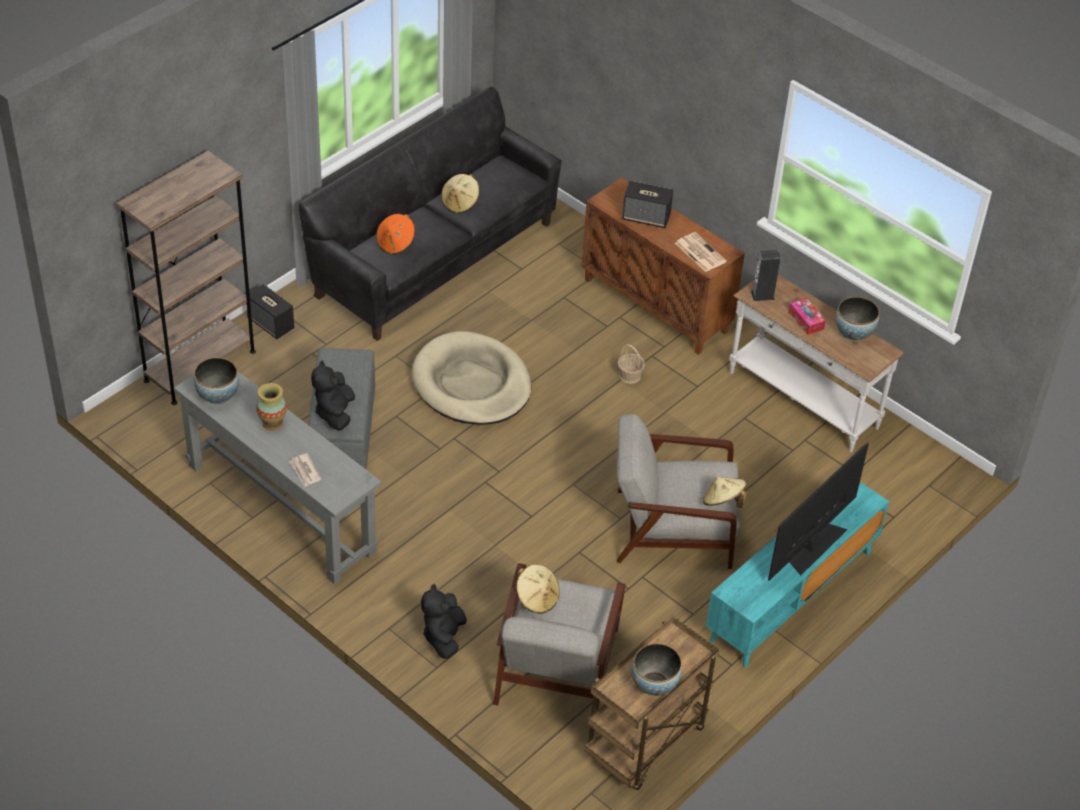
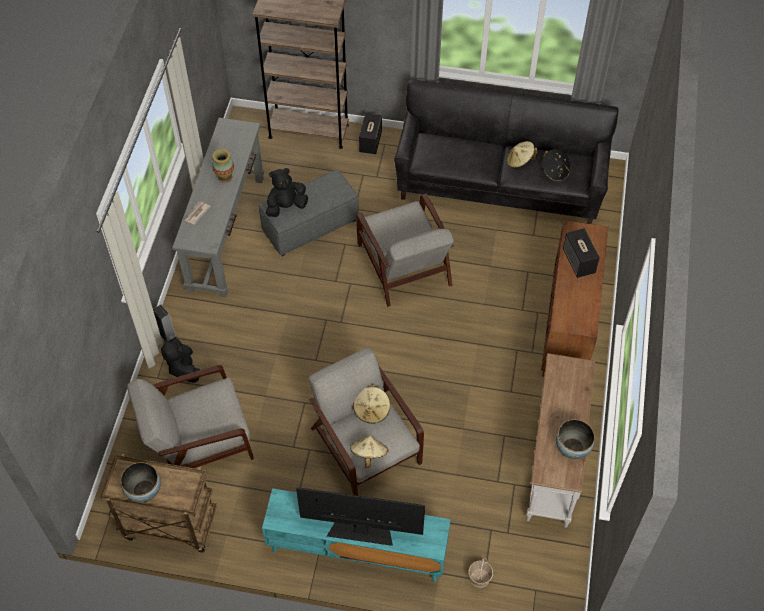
camera: 60 degrees right, 10 degrees up
(218, 396) = (227, 140): bowl -> none
(396, 244) = (449, 150): orange hat -> none
(444, 636) = (183, 368): black plush toy -> black plush toy turned 90 degrees counterclockwise
(471, 384) = (405, 266): beige dog bed -> grey armchair
(499, 186) = (555, 171): none -> black hat
(537, 598) = (205, 392): beige hat -> beige hat (372, 410)
(630, 375) = (486, 347): basket -> basket (479, 578)
(699, 252) = (572, 310): newspaper -> none
(763, 295) = (562, 371): speaker -> speaker (167, 335)
(806, 320) = (559, 410): tissue box -> none

